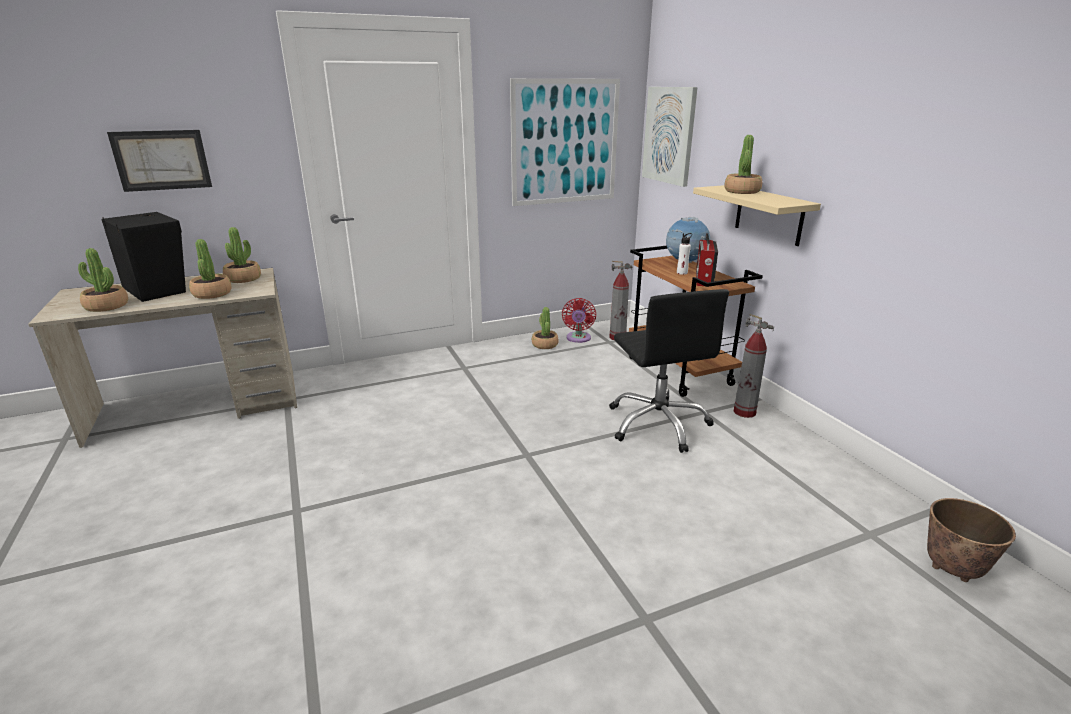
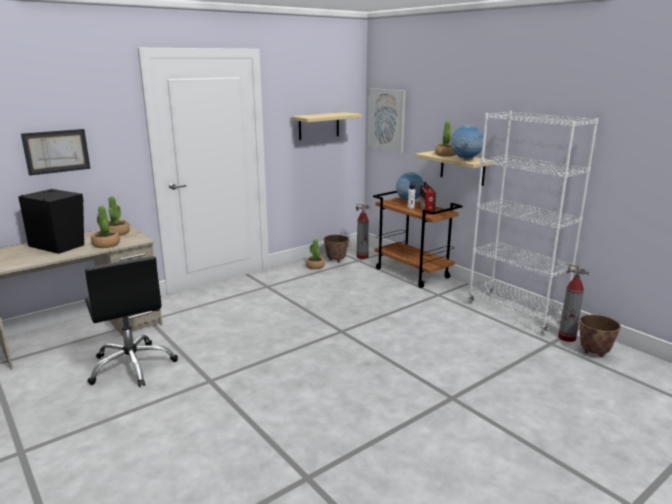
camera: 15 degrees left, 5 degrees down
(106, 306) = (35, 259): potted plant -> none
(565, 142) = (319, 126): picture -> beige shelf
(578, 339) = (336, 260): red fan -> planter
(658, 424) = (413, 304): black office chair -> black office chair (132, 365)
(744, 412) = (462, 292): fire extinguisher -> fire extinguisher (567, 338)
(769, 200) = (465, 160): none -> globe
(821, 463) = (515, 313): none -> white bookcase

